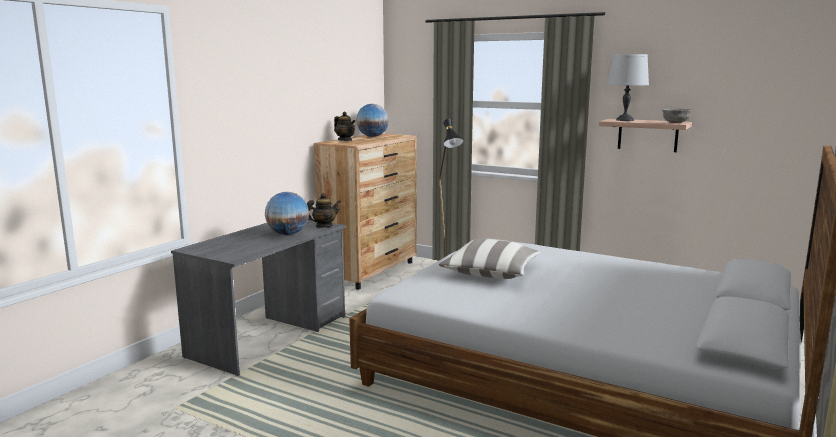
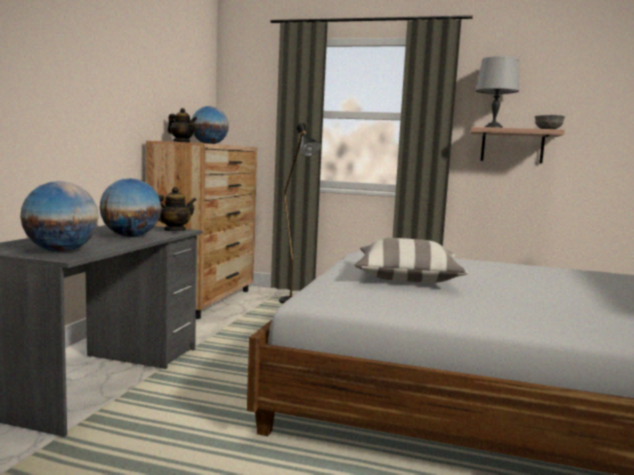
camera: 15 degrees left, 5 degrees down
(234, 251) = (61, 251): none -> globe

